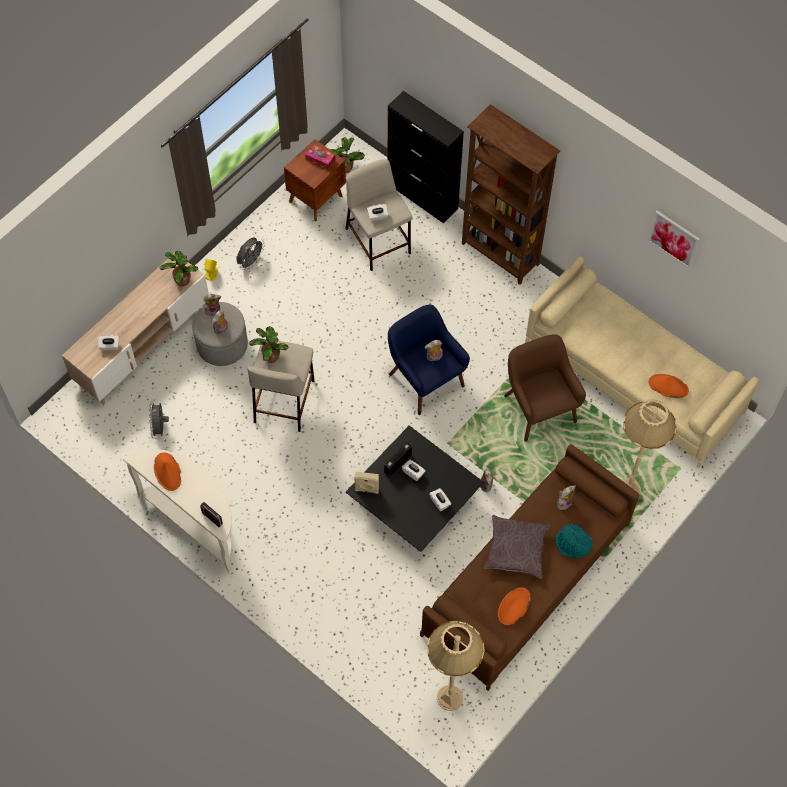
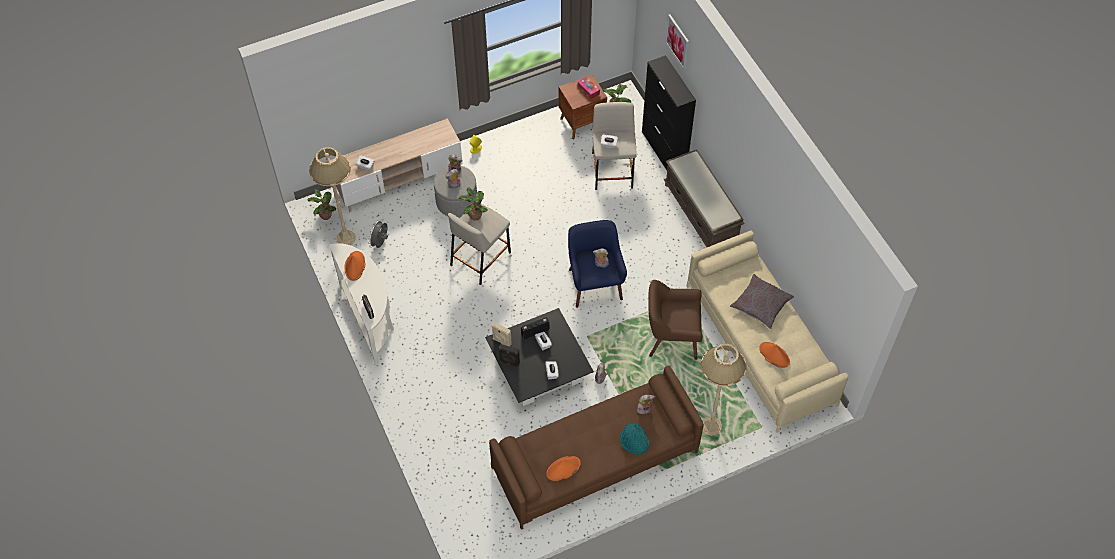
camera: 25 degrees right, 5 degrees down
(182, 280) = (441, 139): potted plant -> potted plant (325, 215)
(250, 262) = (509, 151): grey fan -> none
(387, 510) = (509, 362): none -> black speaker
(449, 698) = (489, 522): beige floor lamp -> beige floor lamp (345, 238)
(500, 255) = (701, 214): brown bookcase -> brown bench
(516, 549) = (588, 428): grey pillow -> grey pillow (761, 305)
(538, 408) = (671, 338): brown armchair -> brown armchair turned 90 degrees counterclockwise
(674, 239) = (809, 230): picture -> picture (677, 41)

